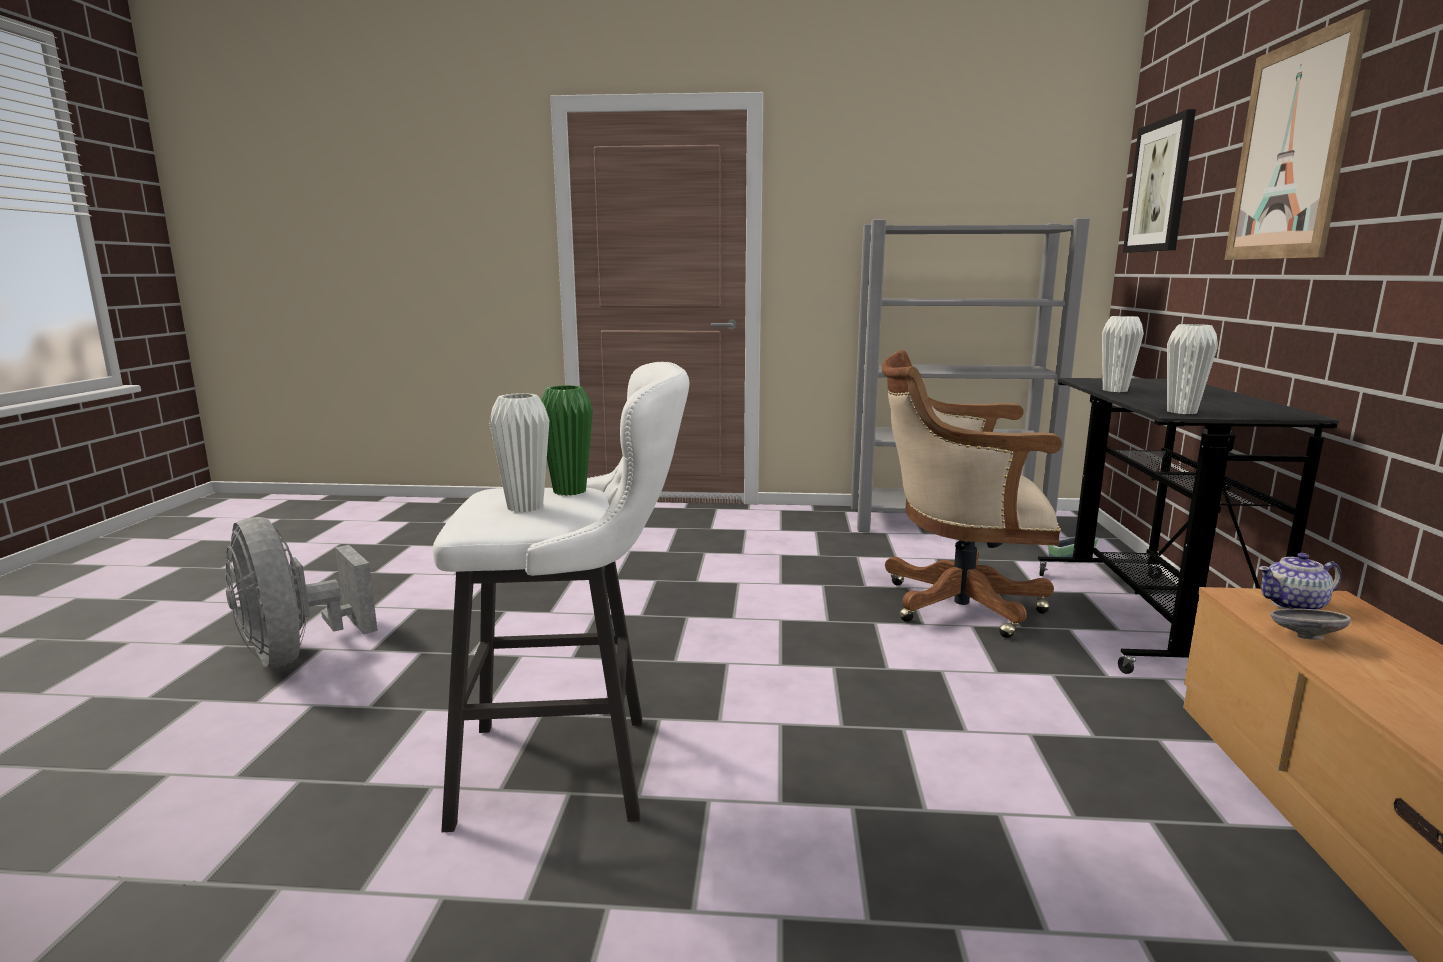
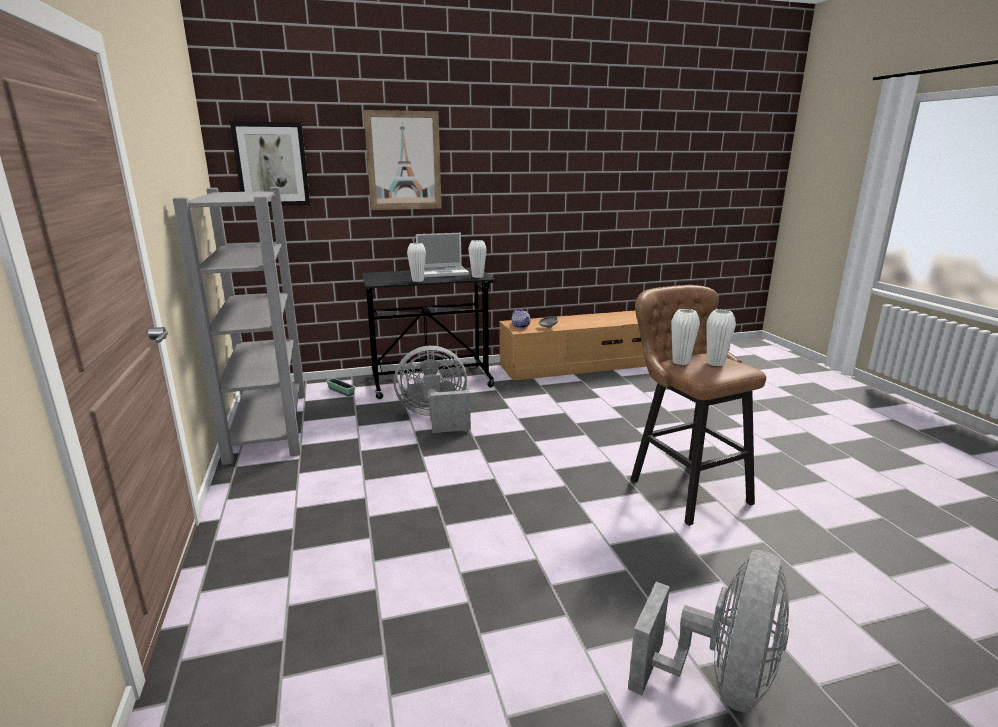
camera: 110 degrees left, 5 degrees up
(569, 491) = (681, 362): green vase -> white vase
(582, 768) = (680, 484): white stool -> brown stool
(954, 605) = (435, 418): office chair -> grey fan
(1217, 401) = (443, 273): none -> laptop

